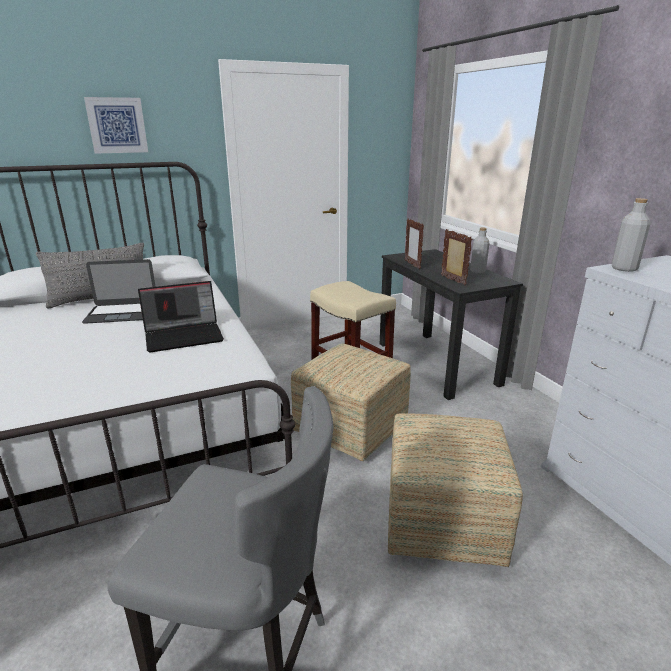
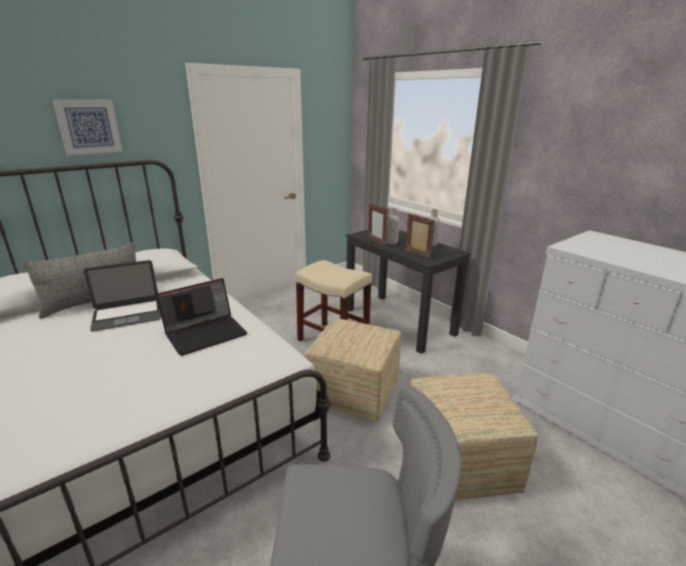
camera: 15 degrees left, 0 degrees up
(624, 268) = (573, 245): grey bottle -> grey bottle (391, 243)

